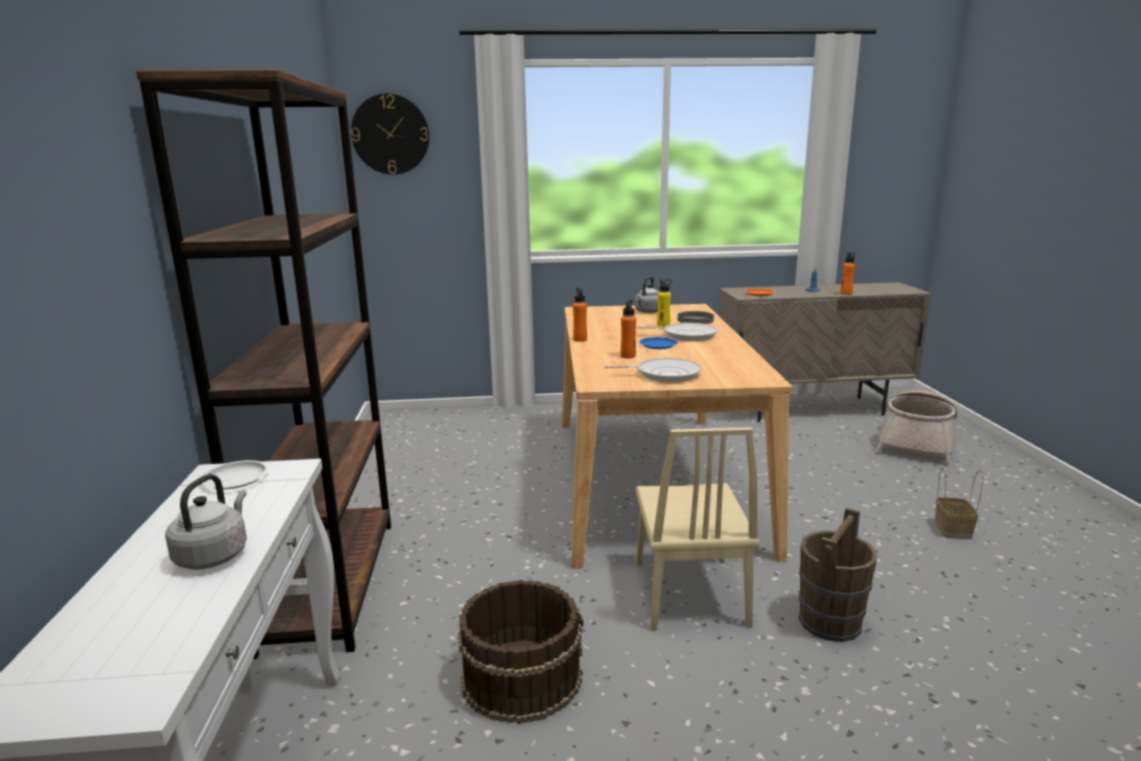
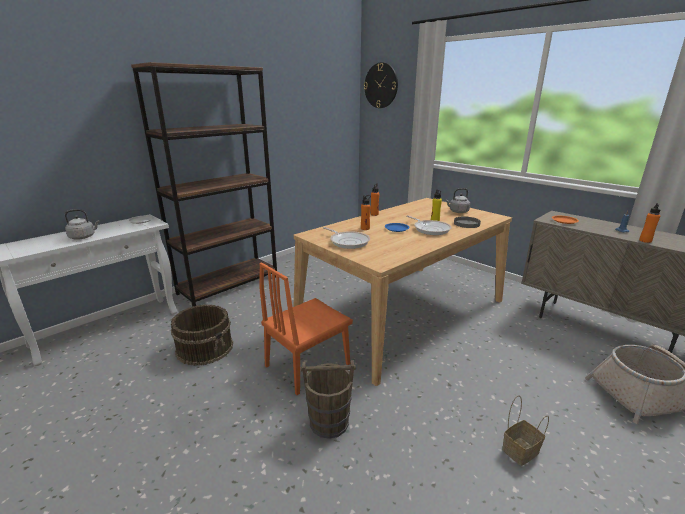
camera: 50 degrees right, 5 degrees up
(689, 592) = (307, 365): beige chair -> orange chair

